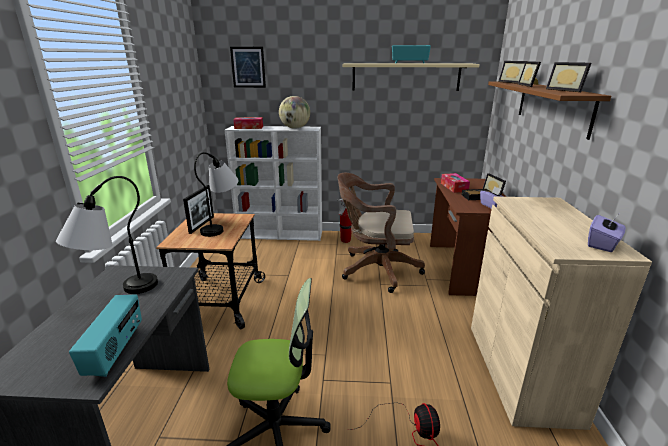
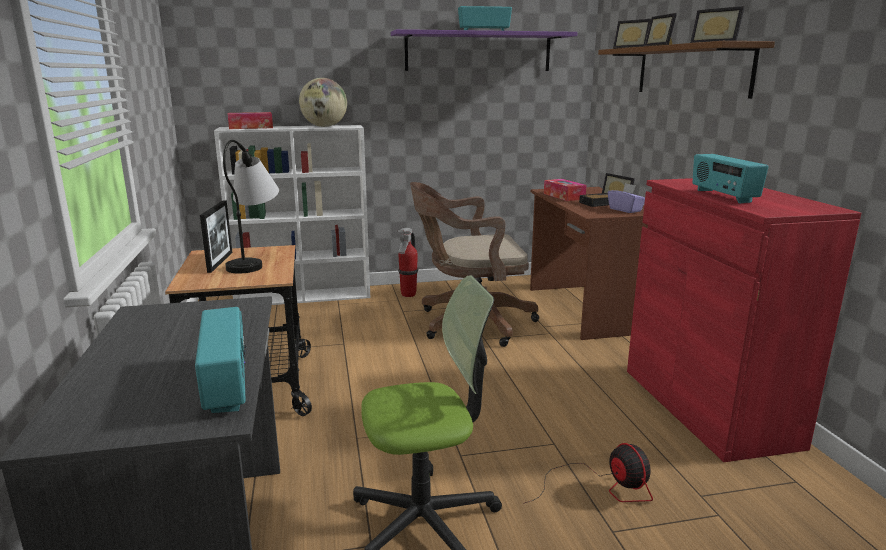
camera: 15 degrees left, 5 degrees down
(117, 293) = (167, 333): table lamp -> none
(248, 67) = (245, 36): picture -> none
(406, 77) = (478, 52): beige shelf -> purple shelf
(521, 371) = (707, 406): beige cabinet -> red cabinet
(539, 225) = (723, 196): none -> radio
(603, 244) = (802, 204): purple tissue box -> none

